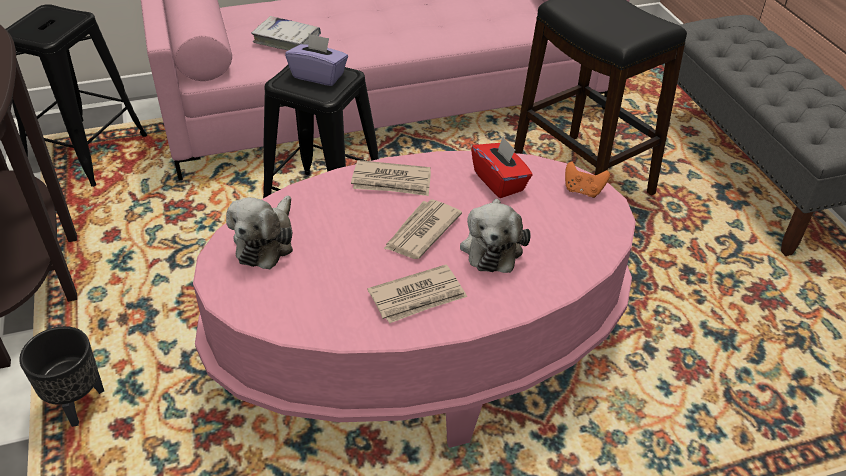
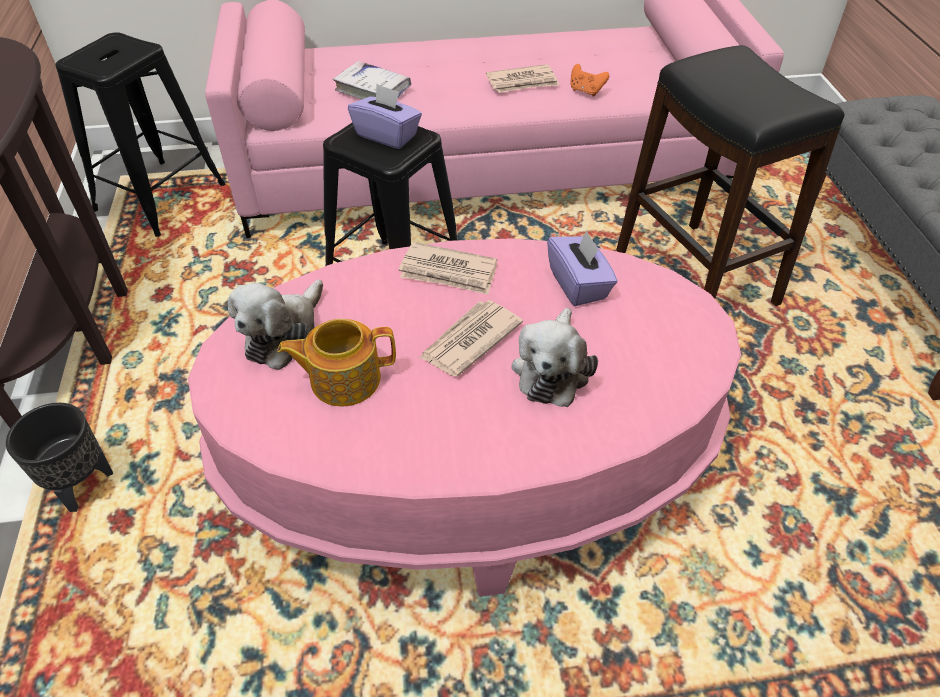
camera: 10 degrees right, 5 degrees up
(325, 270) = (343, 379): none -> teapot
(418, 297) = (446, 427): newspaper -> newspaper (523, 82)
(499, 181) = (578, 284): red tissue box -> purple tissue box
(583, 191) = (680, 306): orange game controller -> orange game controller (586, 91)

